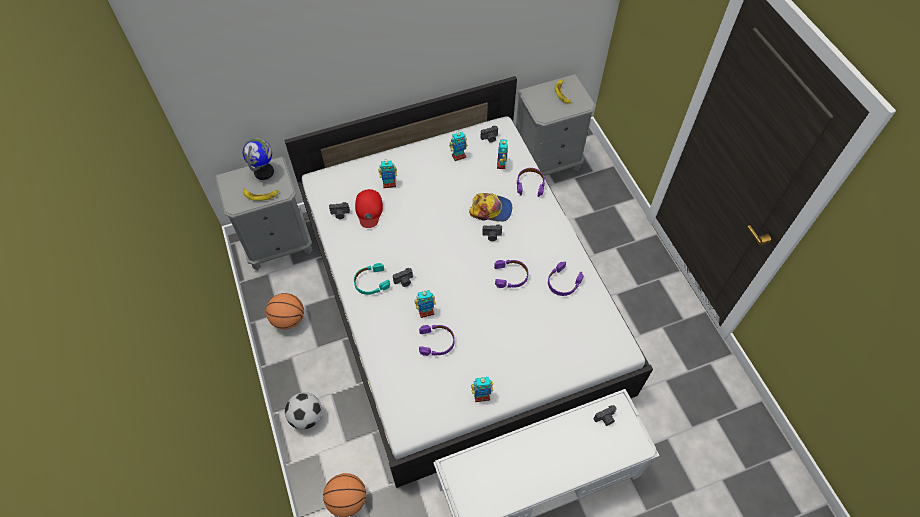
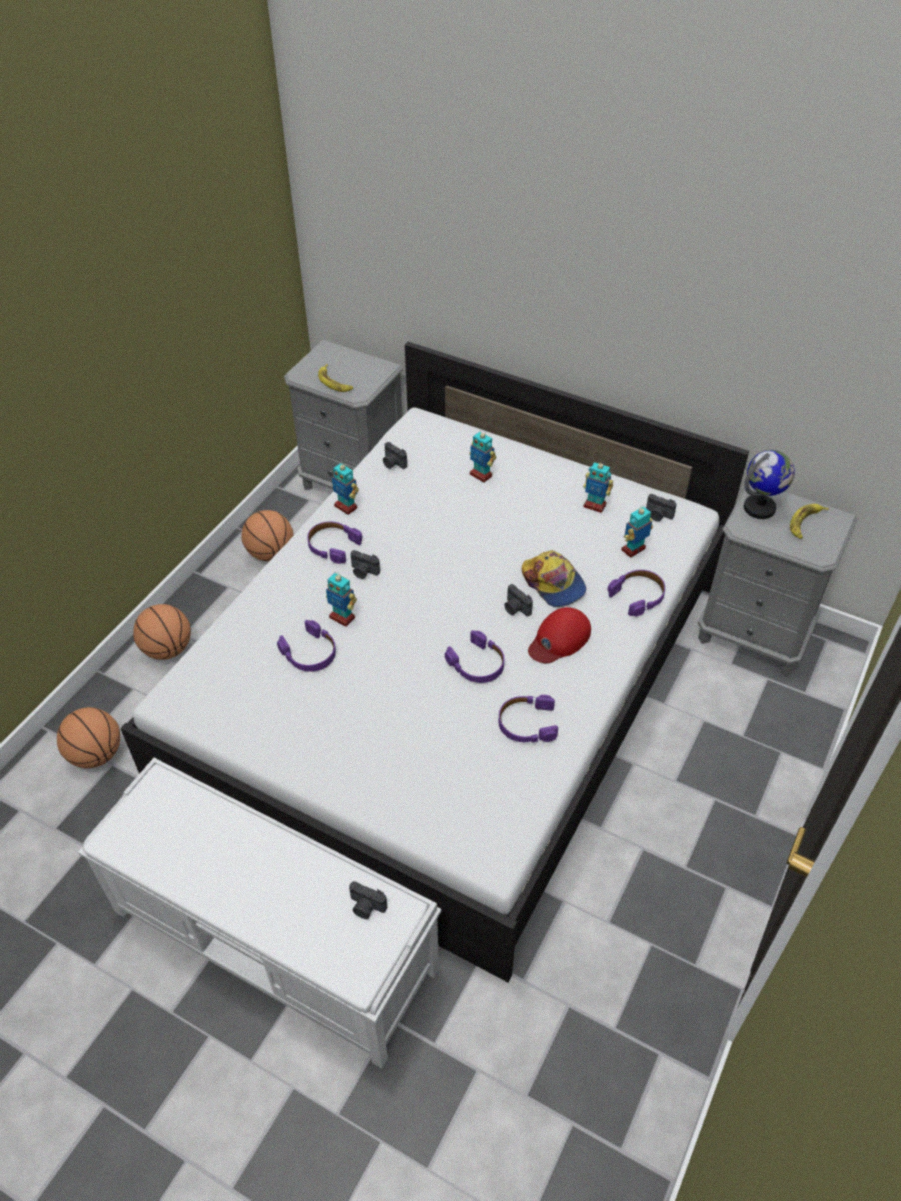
camera: 50 degrees right, 10 degrees down
(264, 172) = (365, 366): globe -> globe (759, 508)
(306, 417) = (167, 649): football -> basketball
(369, 210) = (425, 481): red cap -> red cap (559, 639)
(371, 282) = (332, 546): turquoise headphones -> purple headphones
(481, 396) = (276, 744): toy robot -> toy robot (346, 507)

